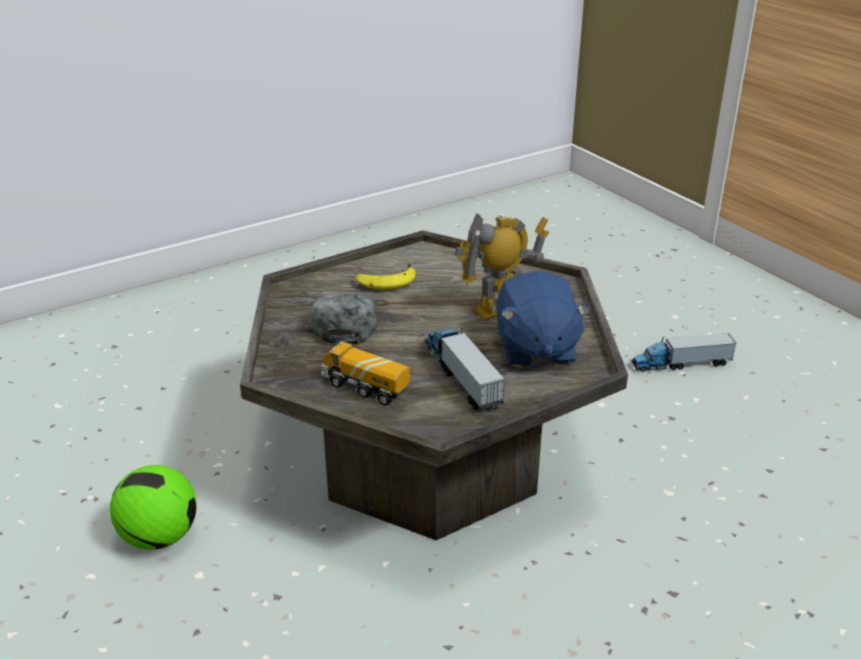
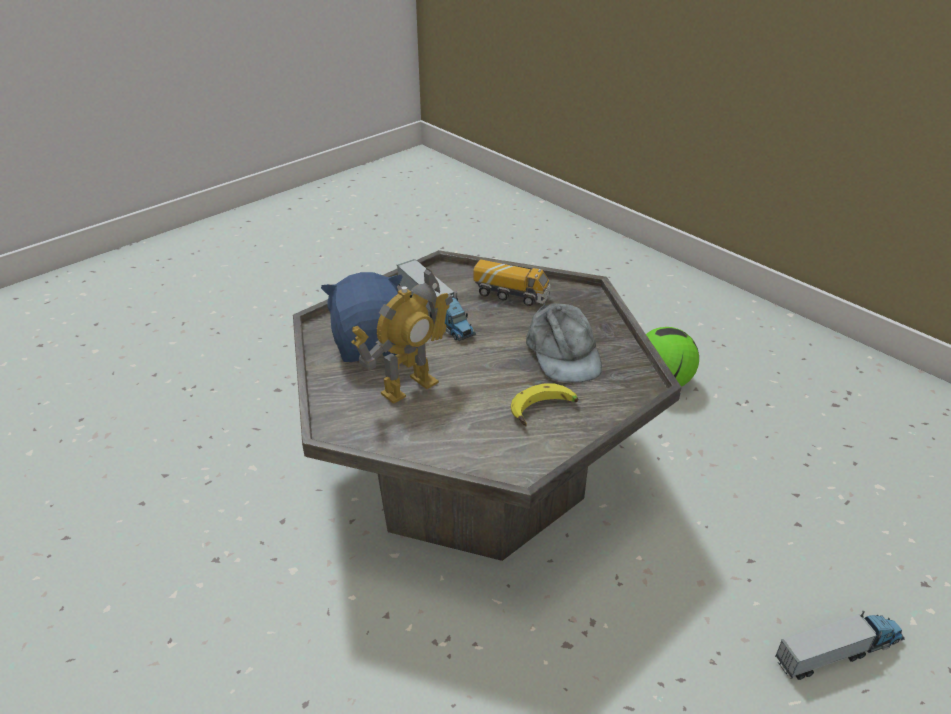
camera: 170 degrees right, 5 degrees up
(681, 364) = (164, 663): toy truck -> toy truck (838, 652)

